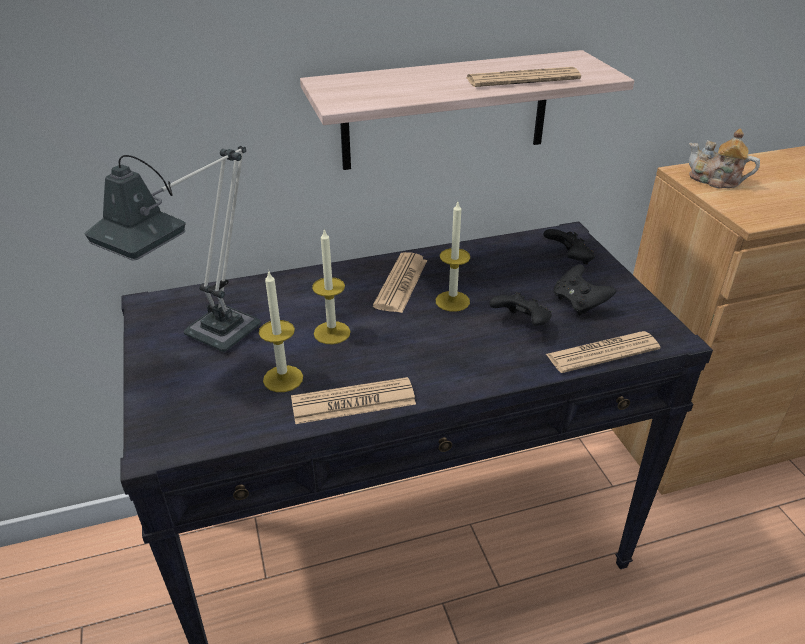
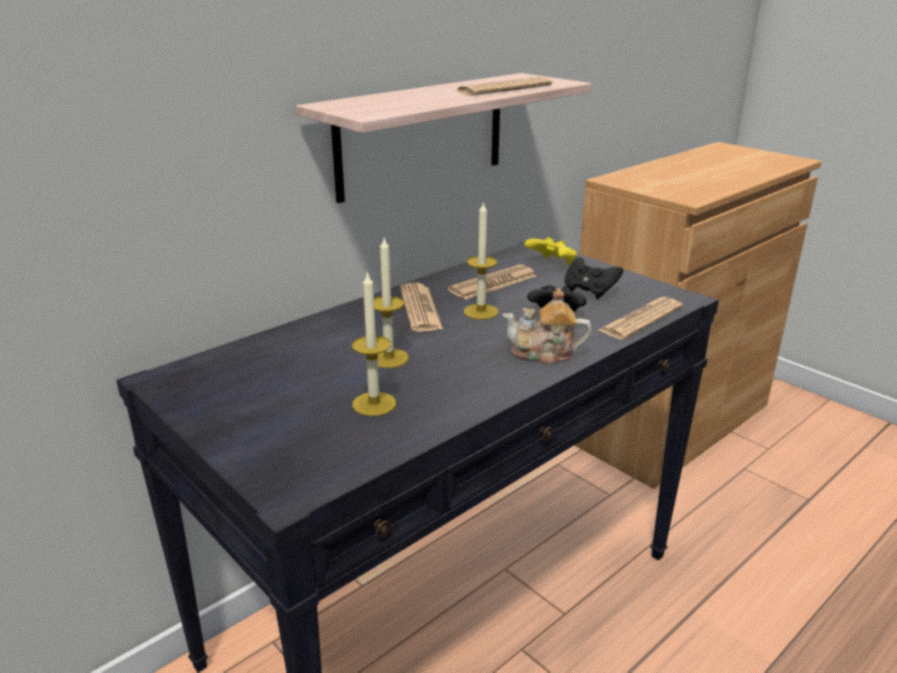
camera: 25 degrees left, 10 degrees down
(211, 340) = (264, 392): table lamp -> none
(353, 402) = (462, 404): newspaper -> newspaper (493, 283)
(568, 259) = (552, 264): black game controller -> yellow game controller
(715, 180) = (638, 181): teapot -> teapot (544, 354)

